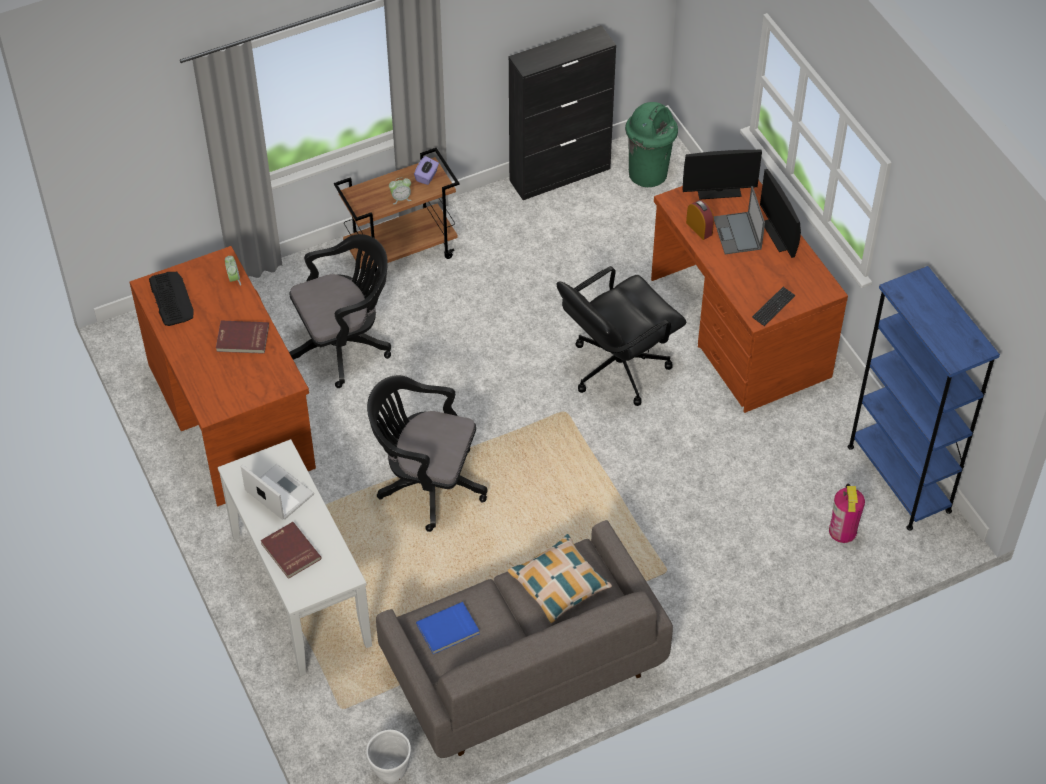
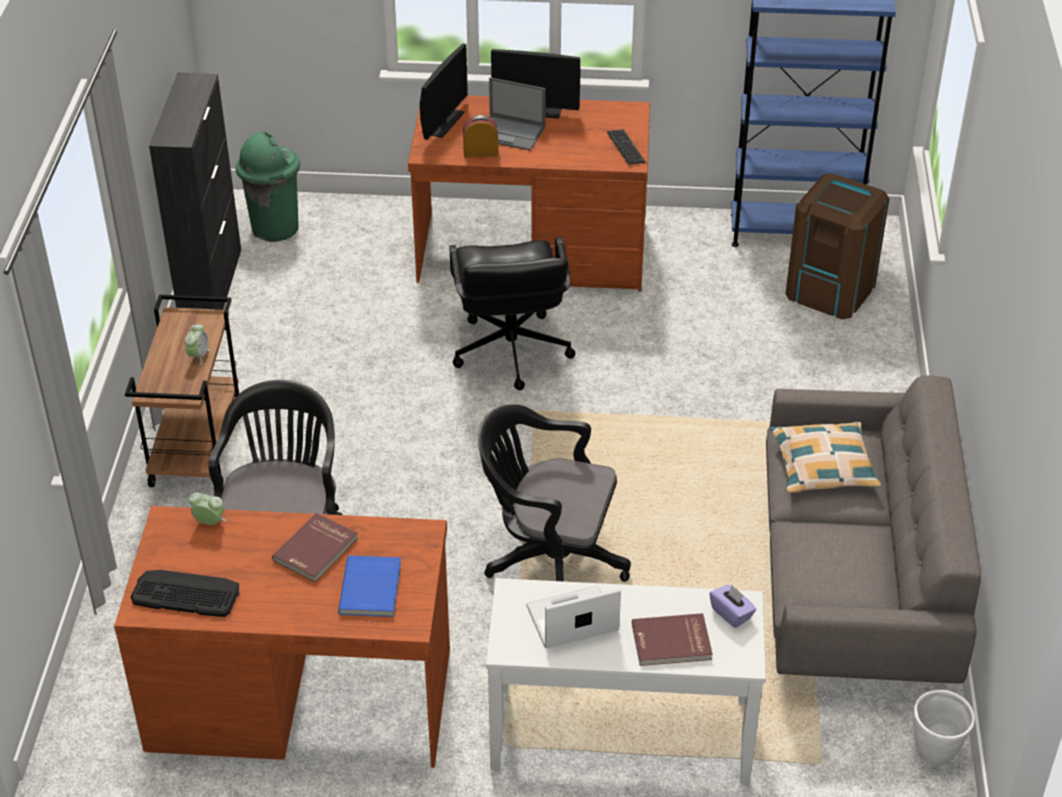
camera: 60 degrees left, 10 degrees down
(426, 484) = (549, 560): black office chair -> black office chair turned 60 degrees clockwise
(427, 176) = (187, 324): purple tissue box -> purple tissue box (731, 613)
(448, 630) = (831, 578): blue book -> blue book (372, 588)
(843, 531) = (830, 290): fire extinguisher -> brown trash can

